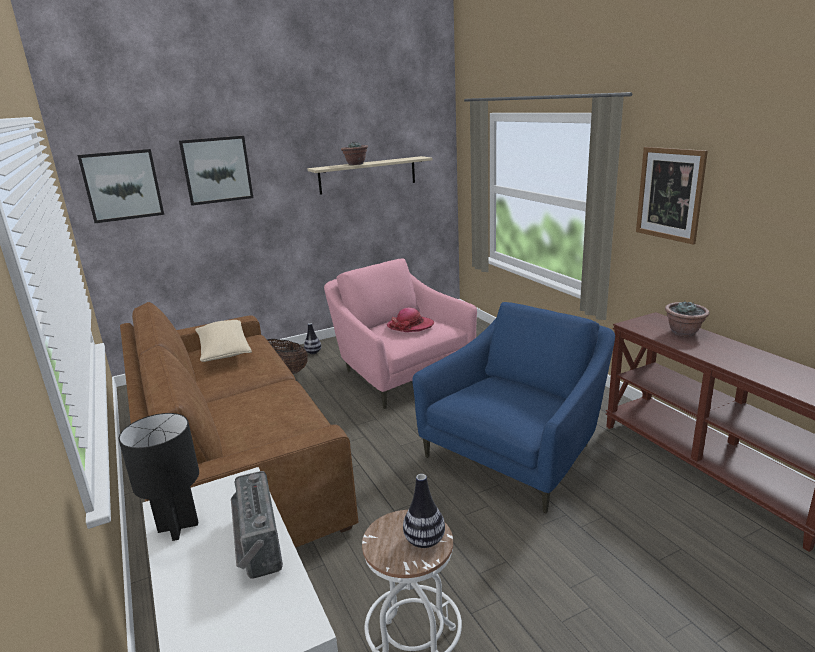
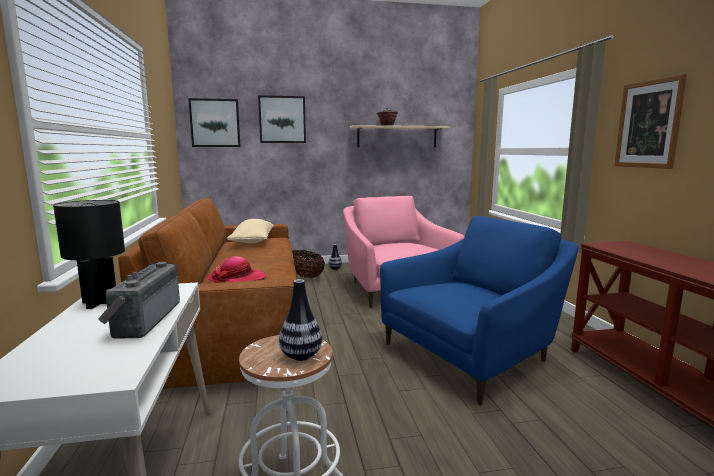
camera: 15 degrees right, 10 degrees down
(410, 326) = (405, 245): hat -> hat (237, 279)
(684, 332) = (655, 253): potted plant -> none

